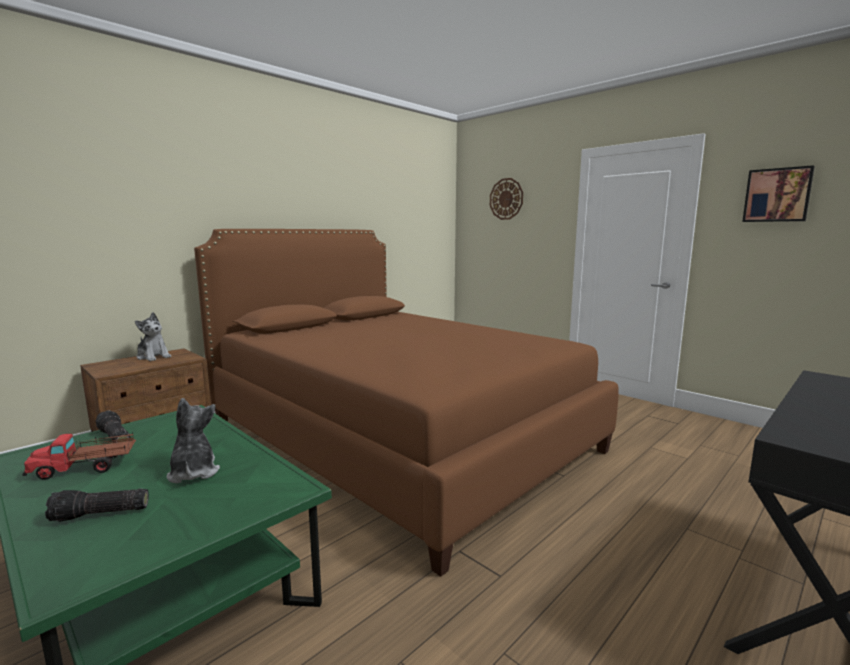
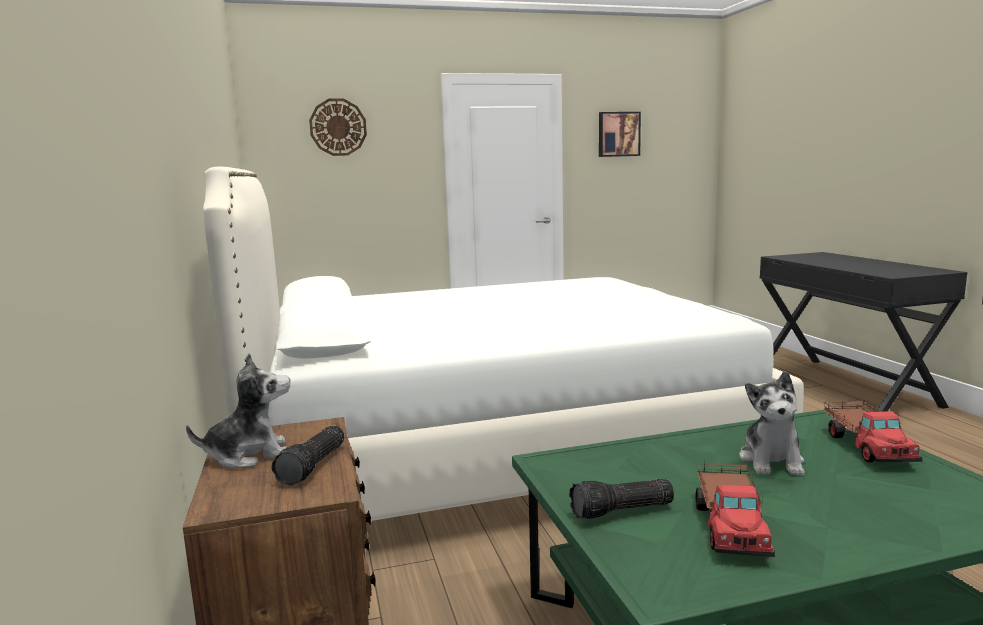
camera: 60 degrees left, 0 degrees up
(99, 515) = (877, 505): flashlight -> flashlight (314, 466)
(193, 472) = (772, 461): plush toy -> plush toy turned 90 degrees counterclockwise
(226, 508) = (867, 446): none -> toy truck
(398, 436) = (493, 445): brown bed -> white bed

